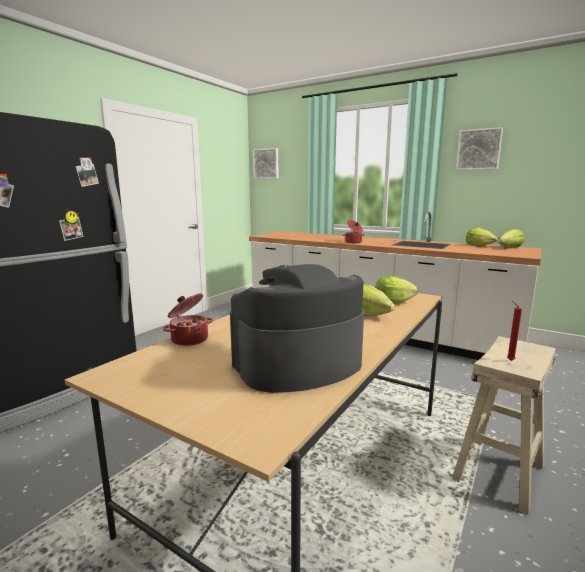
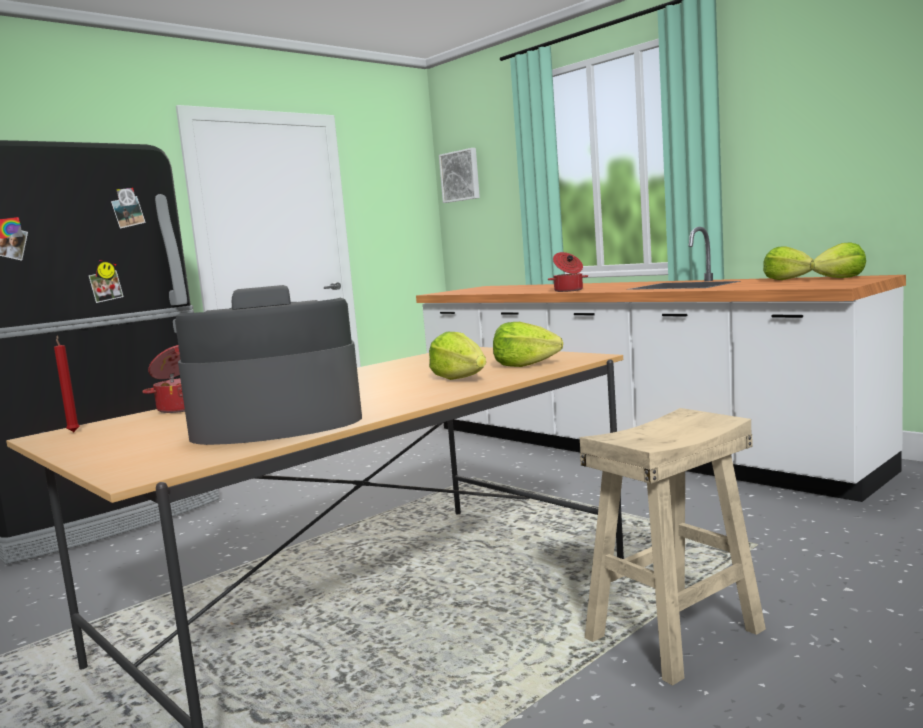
camera: 15 degrees right, 5 degrees down
(478, 149) = (787, 107): picture -> none
(509, 360) = (648, 434): red candle -> red candle (73, 432)

